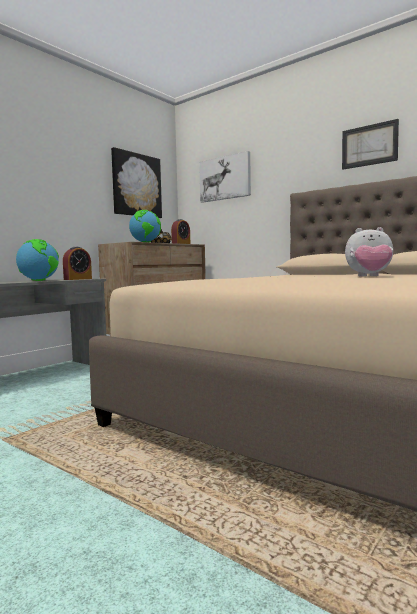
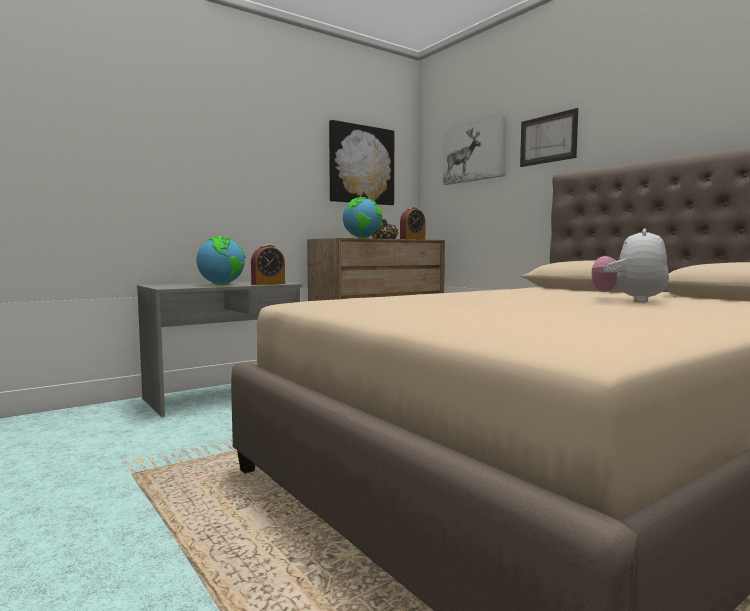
camera: 15 degrees right, 0 degrees up
(369, 145) = (668, 104): picture -> picture (548, 139)
(369, 276) = (629, 300): plush toy -> plush toy turned 90 degrees clockwise

